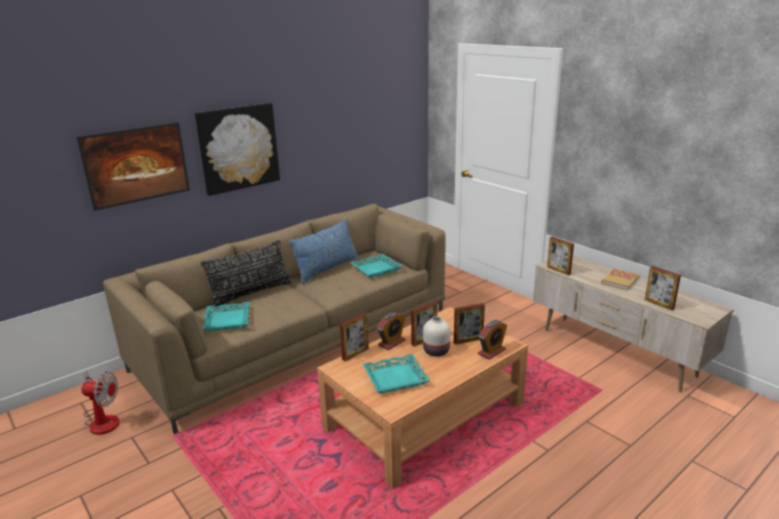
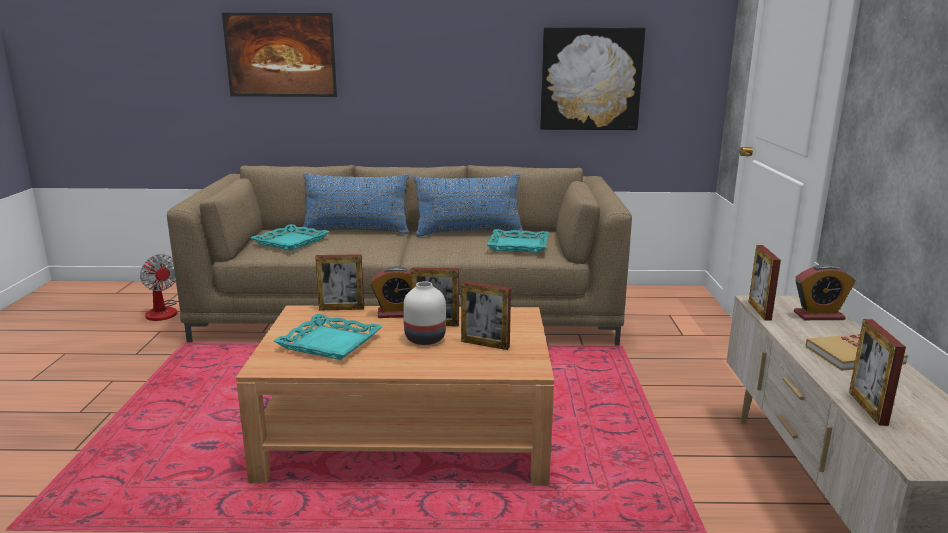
camera: 40 degrees right, 5 degrees down
(238, 148) = (405, 57): picture -> picture (590, 79)
(251, 293) = (356, 230): black pillow -> blue pillow
(491, 352) = (487, 366): alarm clock -> alarm clock (818, 316)

